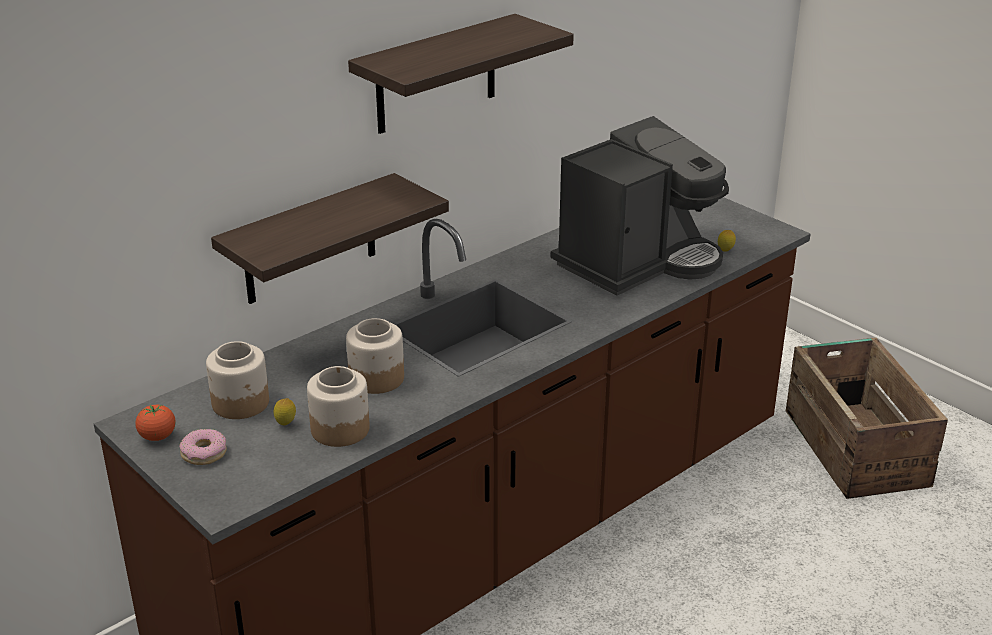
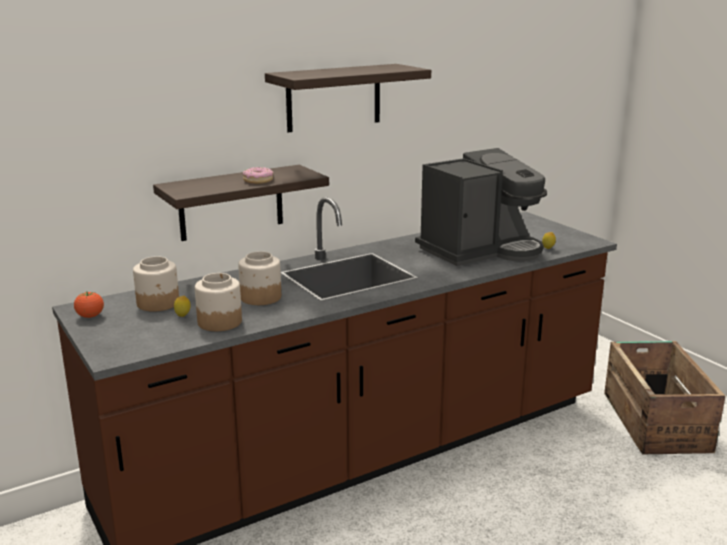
camera: 10 degrees right, 10 degrees down
(204, 453) = (116, 327): donut -> donut (258, 180)

